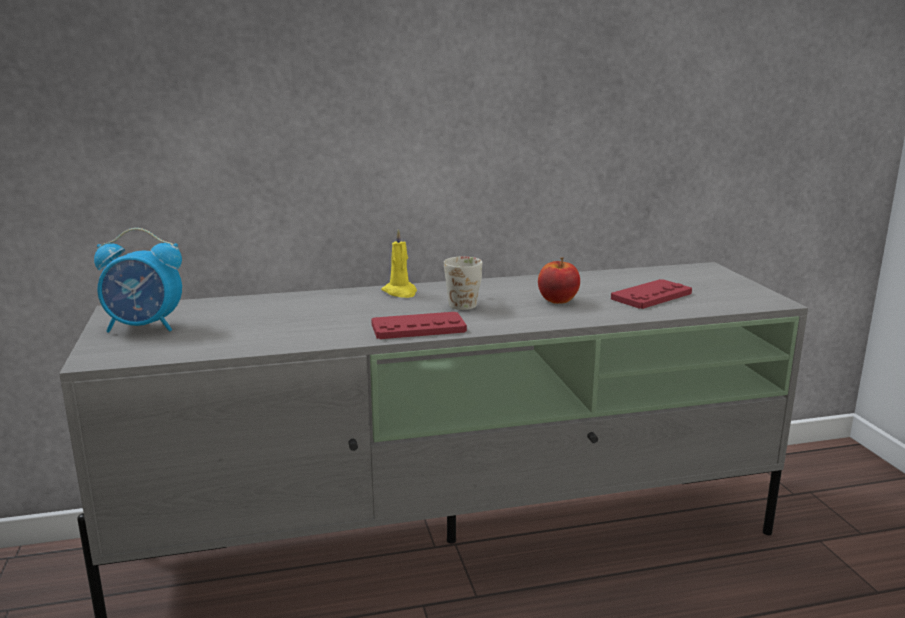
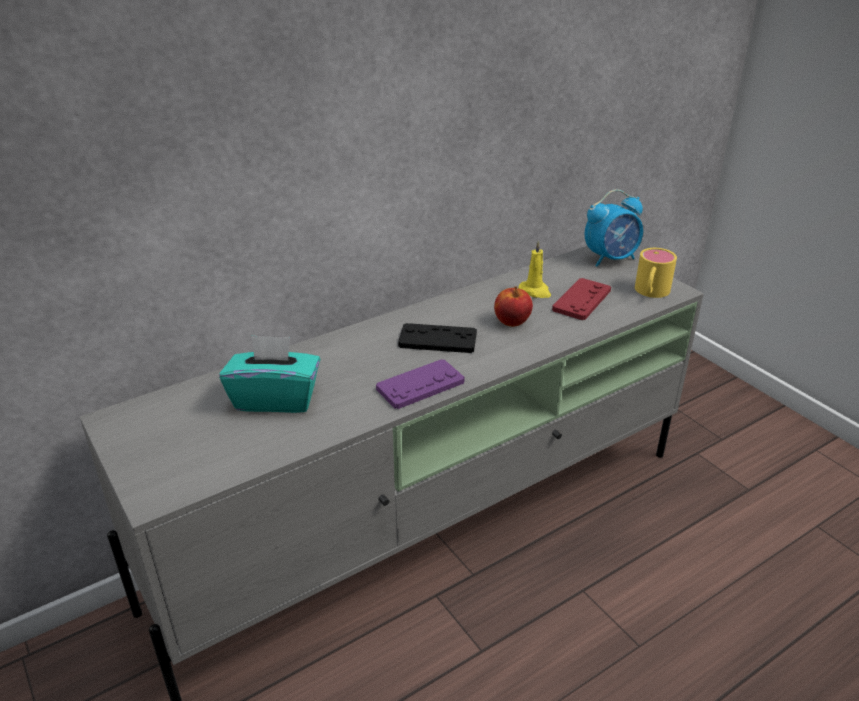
camera: 20 degrees left, 15 degrees up
(145, 327) = (162, 440): alarm clock -> alarm clock (611, 259)
(271, 317) = (275, 398): none -> turquoise tissue box
(400, 292) = (368, 336): yellow candle -> yellow candle (535, 291)
(418, 328) = (420, 385): red game controller -> purple game controller
(467, 302) = (437, 340): white mug -> black game controller
(739, 300) = (650, 293): none -> yellow mug

